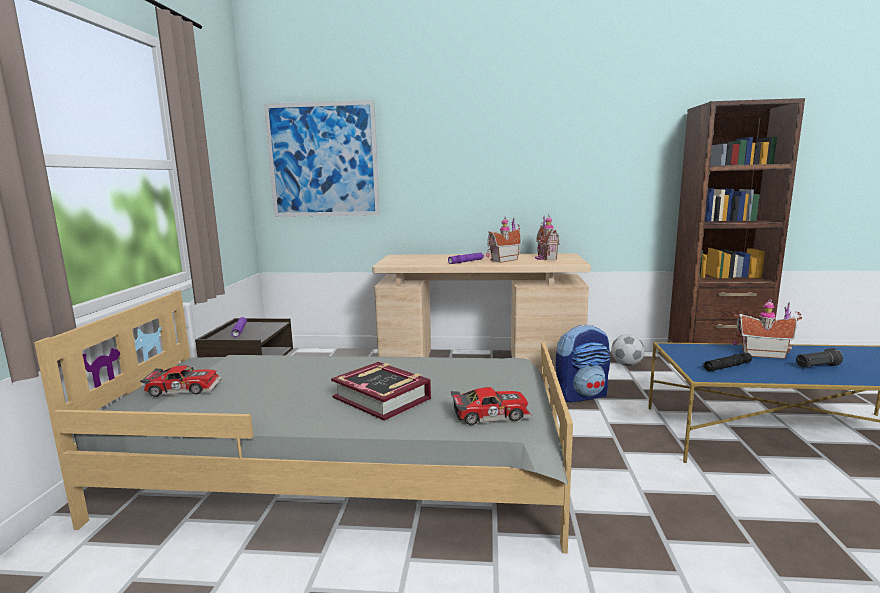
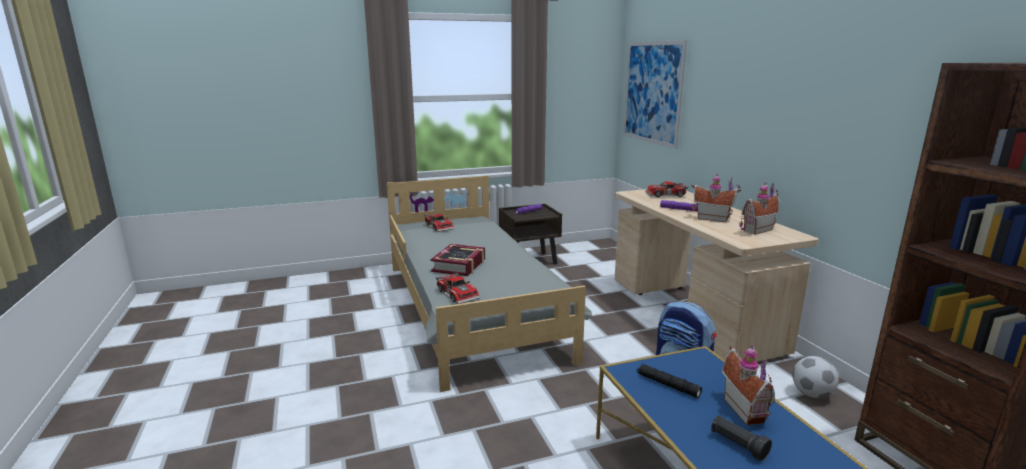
camera: 65 degrees right, 5 degrees up
(413, 259) = (666, 195): none -> toy car

